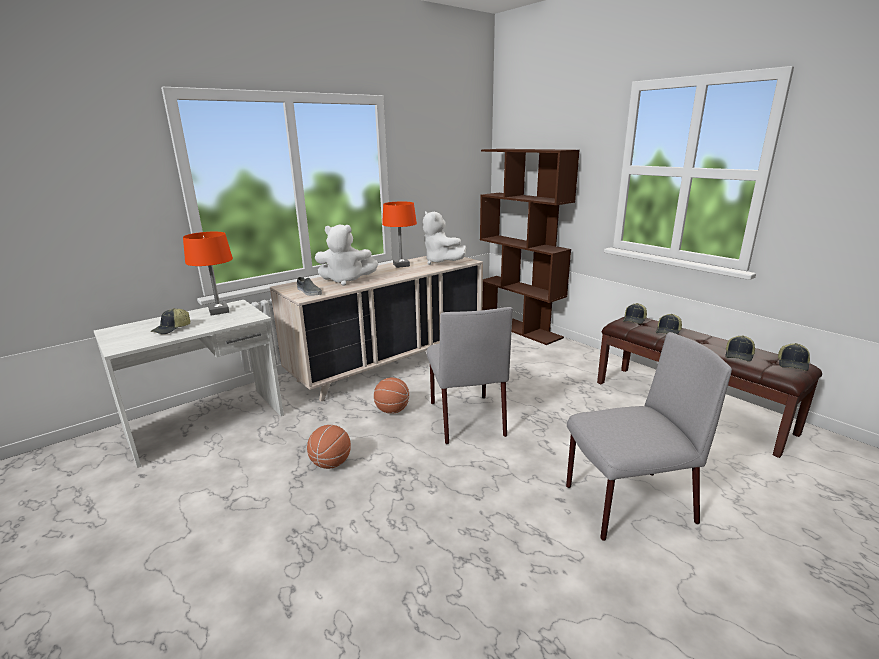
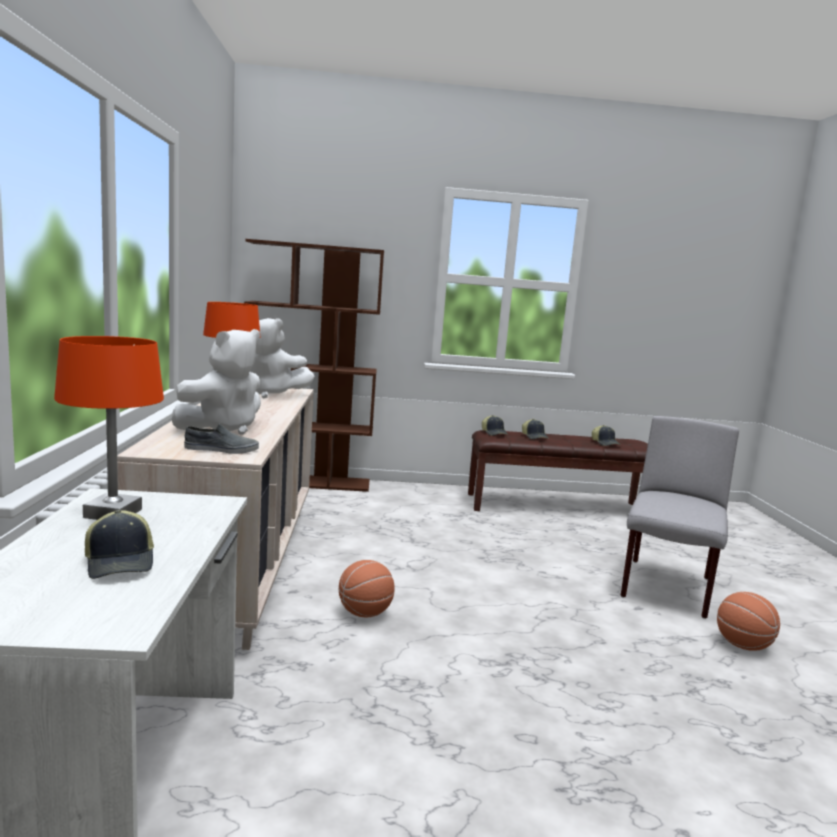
camera: 55 degrees left, 10 degrees down
(331, 463) = (432, 702): basketball -> basketball (742, 645)
(466, 418) = (448, 584): grey chair -> none
(793, 364) = (635, 442): cap -> none

